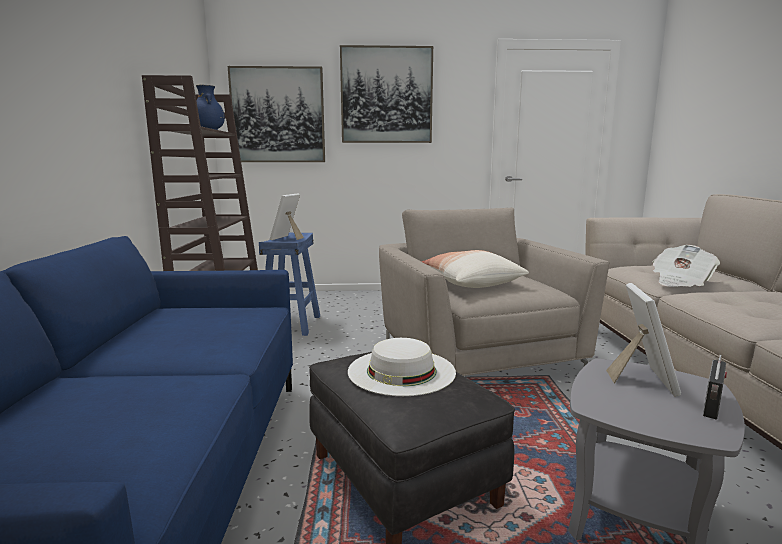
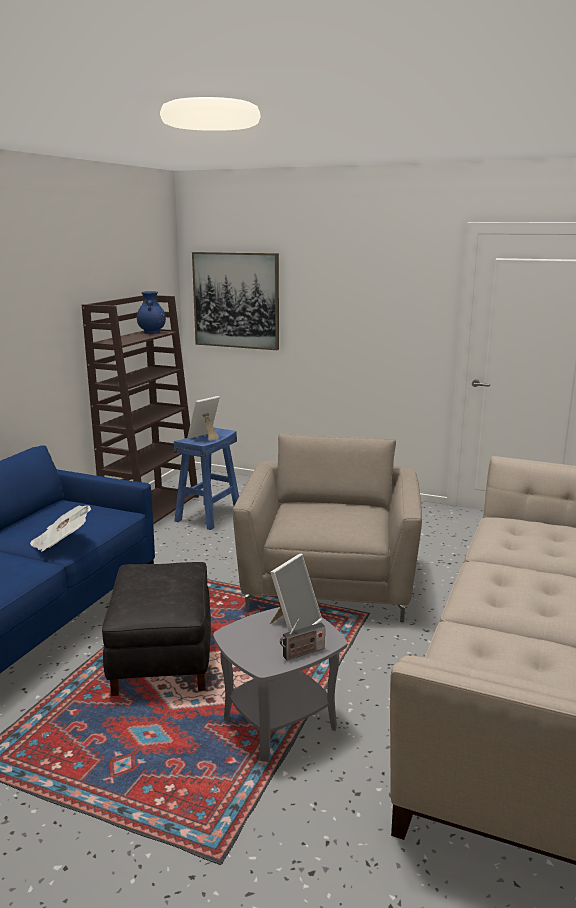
camera: 25 degrees right, 5 degrees up
(386, 95) = (341, 283): picture -> none
(401, 371) = (161, 583): white hat -> none
(470, 283) = (309, 514): pillow -> none
(680, 282) = (507, 549): newspaper -> newspaper (61, 543)

